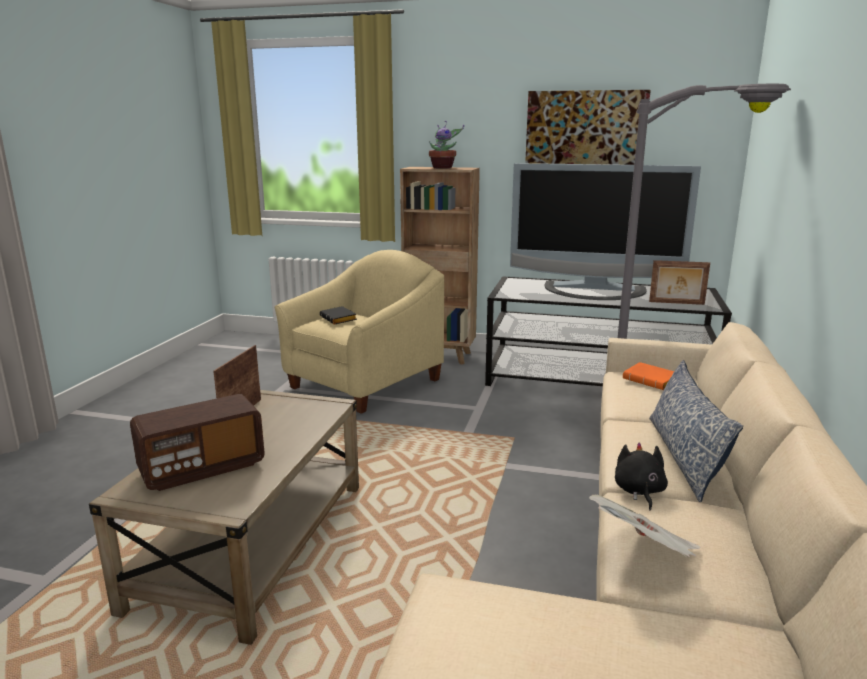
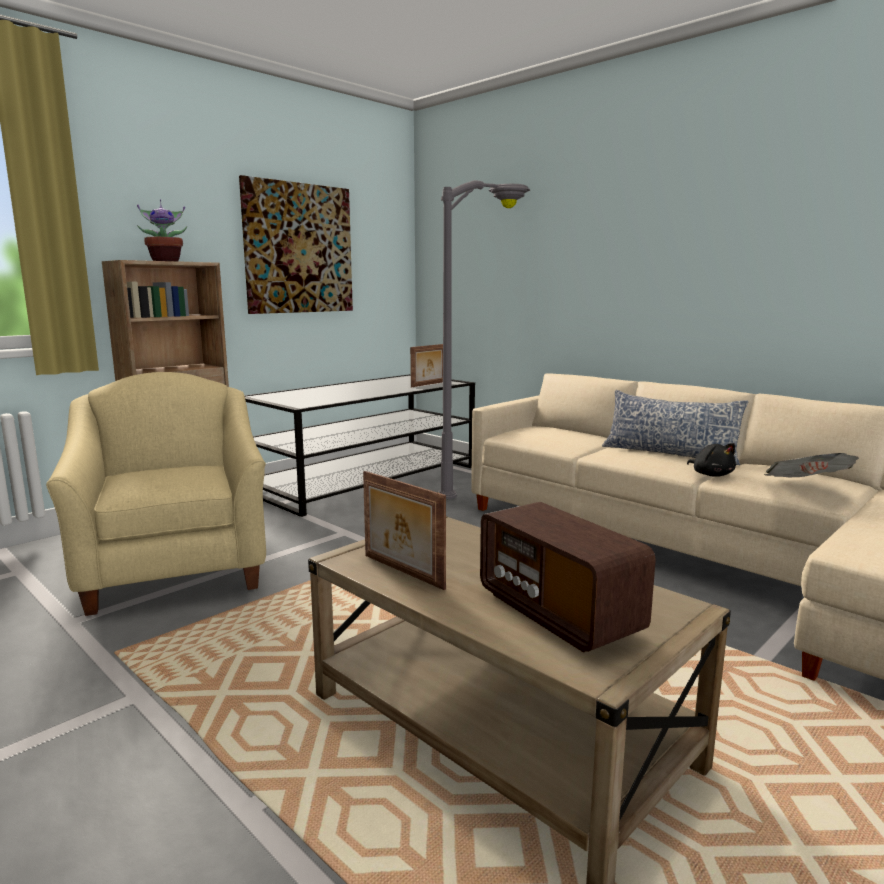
camera: 60 degrees left, 5 degrees down
(202, 468) = (558, 613): radio -> radio turned 150 degrees clockwise
(339, 319) = (154, 476): black book -> none
(594, 291) = (352, 389): television -> none
(639, 491) = (711, 475): black plush toy -> black plush toy turned 150 degrees counterclockwise
(652, 381) = (534, 431): orange book -> none

